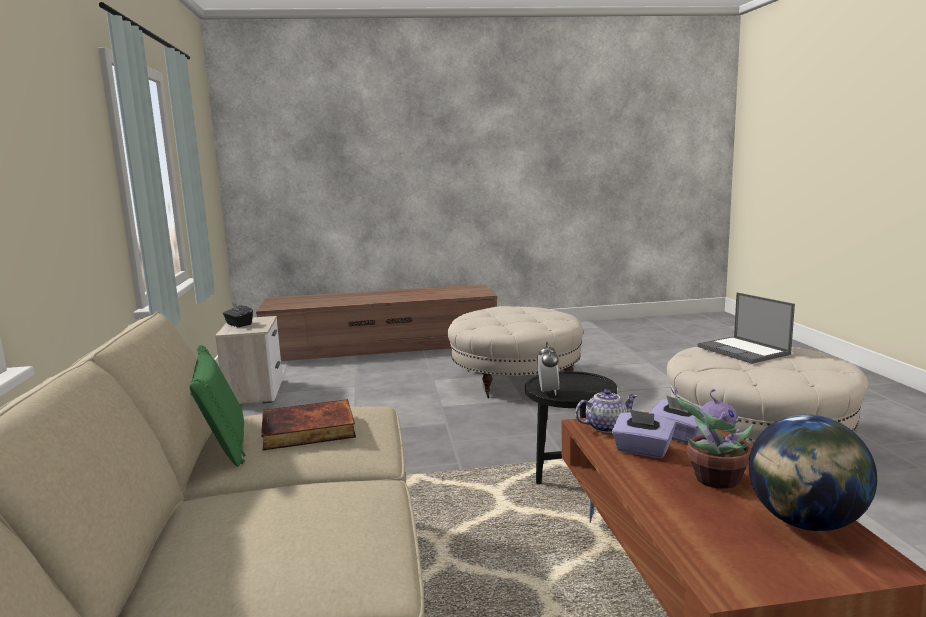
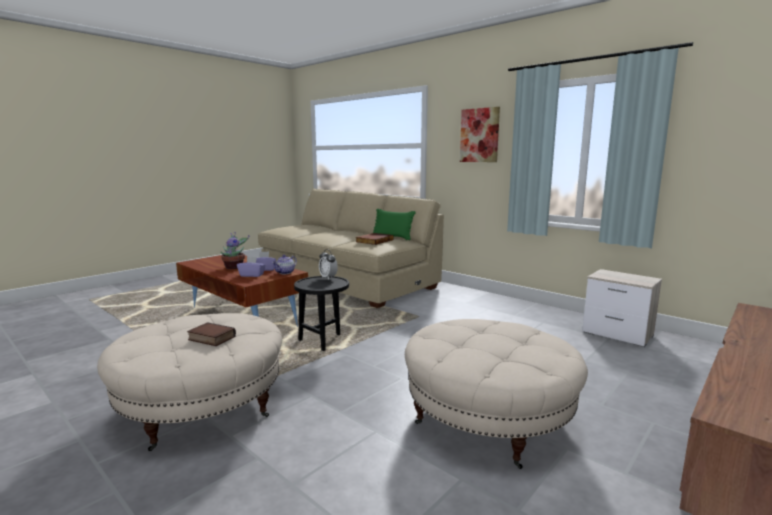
camera: 140 degrees right, 0 degrees up
(61, 141) = (479, 135): none -> picture
(238, 324) = (629, 276): black tissue box -> none
(744, 351) = (210, 338): laptop -> book
(805, 522) = (206, 264): globe -> none

